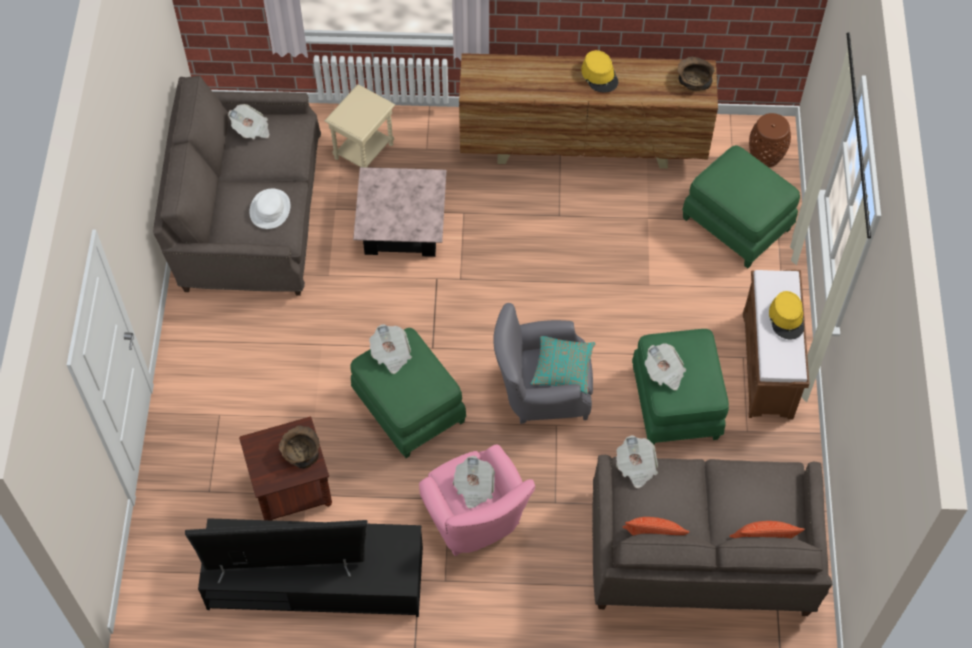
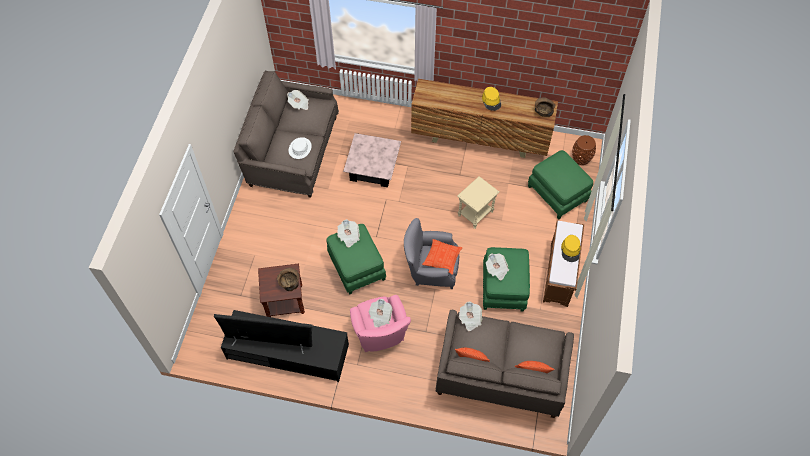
camera: 10 degrees right, 0 degrees up
(364, 151) = (361, 125): beige side table -> beige side table (476, 213)
(563, 368) = (442, 258): turquoise pillow -> orange pillow

